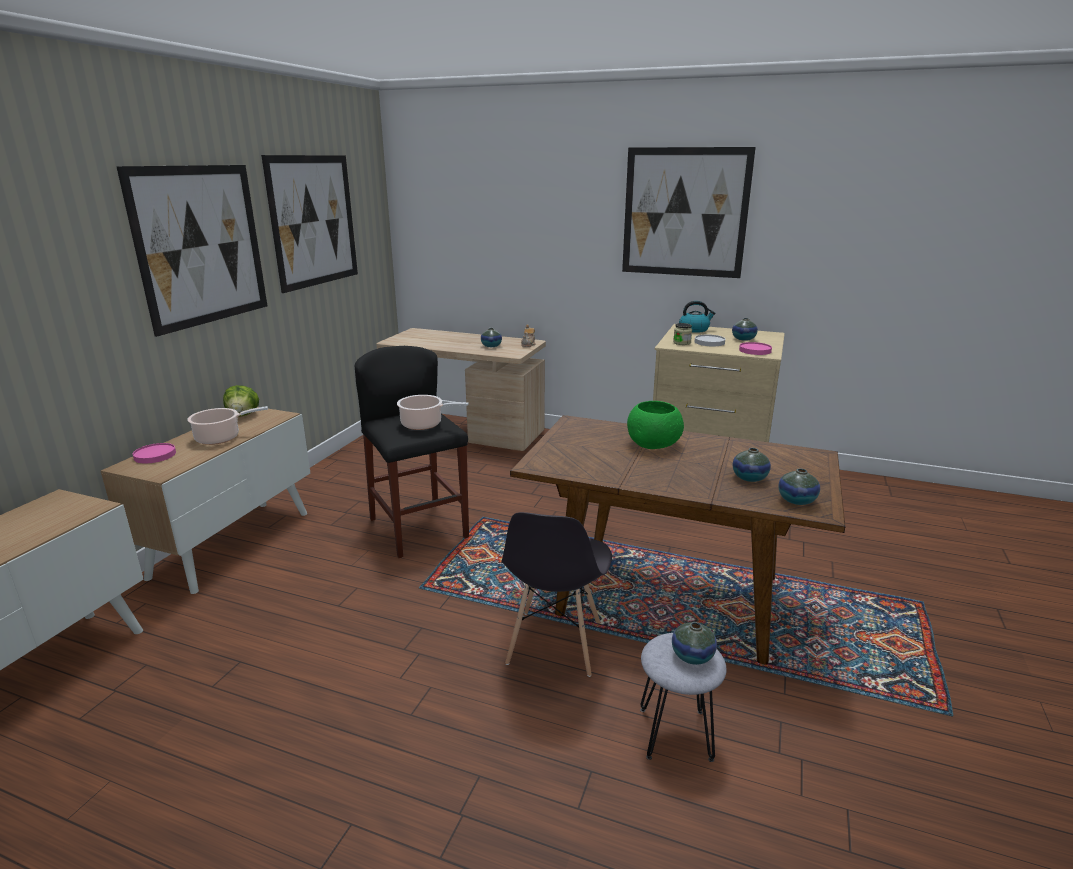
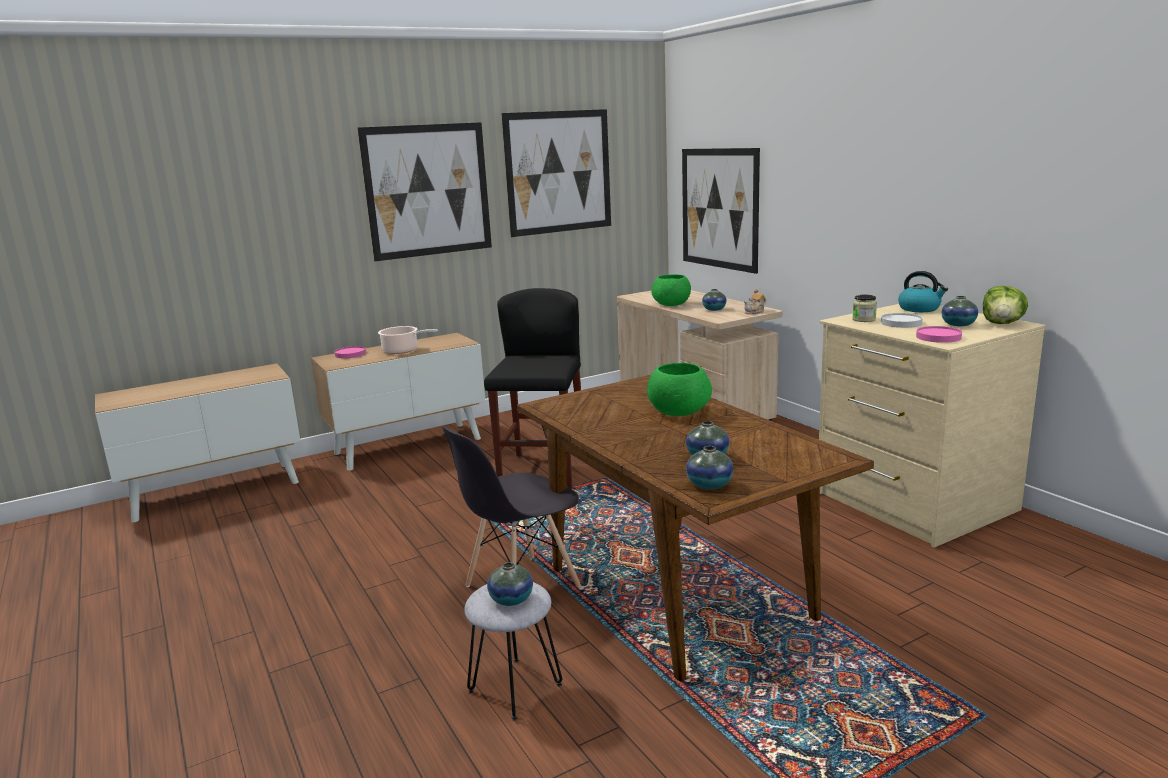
camera: 40 degrees right, 5 degrees down
(243, 415) = (441, 338): lettuce -> lettuce (1002, 324)
(424, 424) = (539, 364): cooking pot -> none
(445, 346) = (671, 304): none -> green bowl
(684, 213) = (928, 157): picture -> picture (719, 208)

